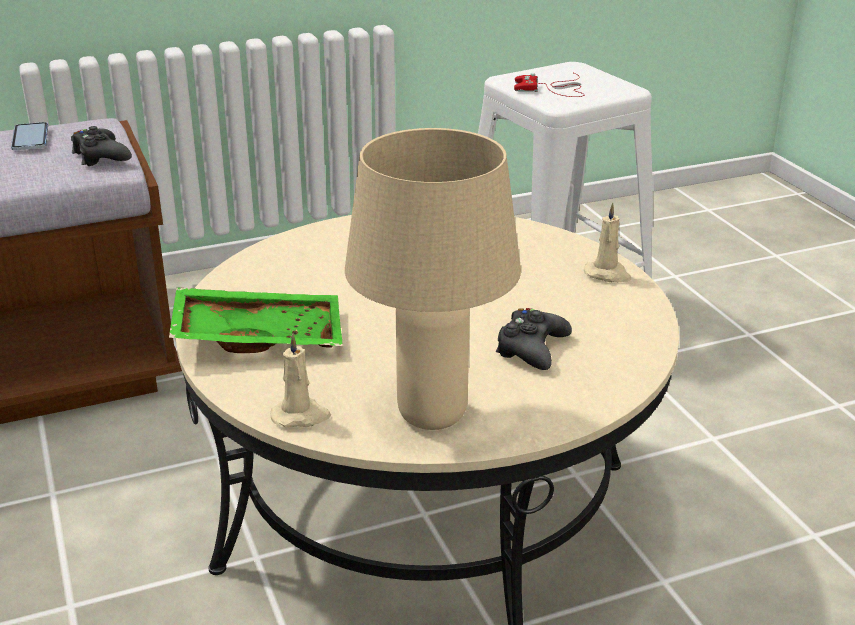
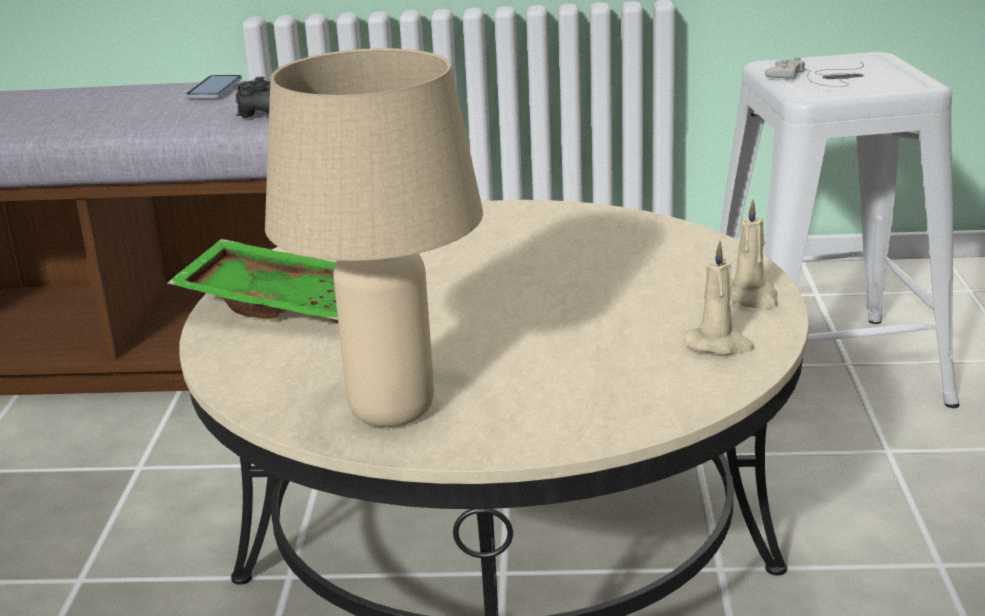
camera: 25 degrees right, 5 degrees down
(301, 416) = (252, 387): beige candle -> beige candle (719, 344)
(531, 349) = (575, 363): black game controller -> none
(553, 90) = (817, 79): red game controller -> white game controller

